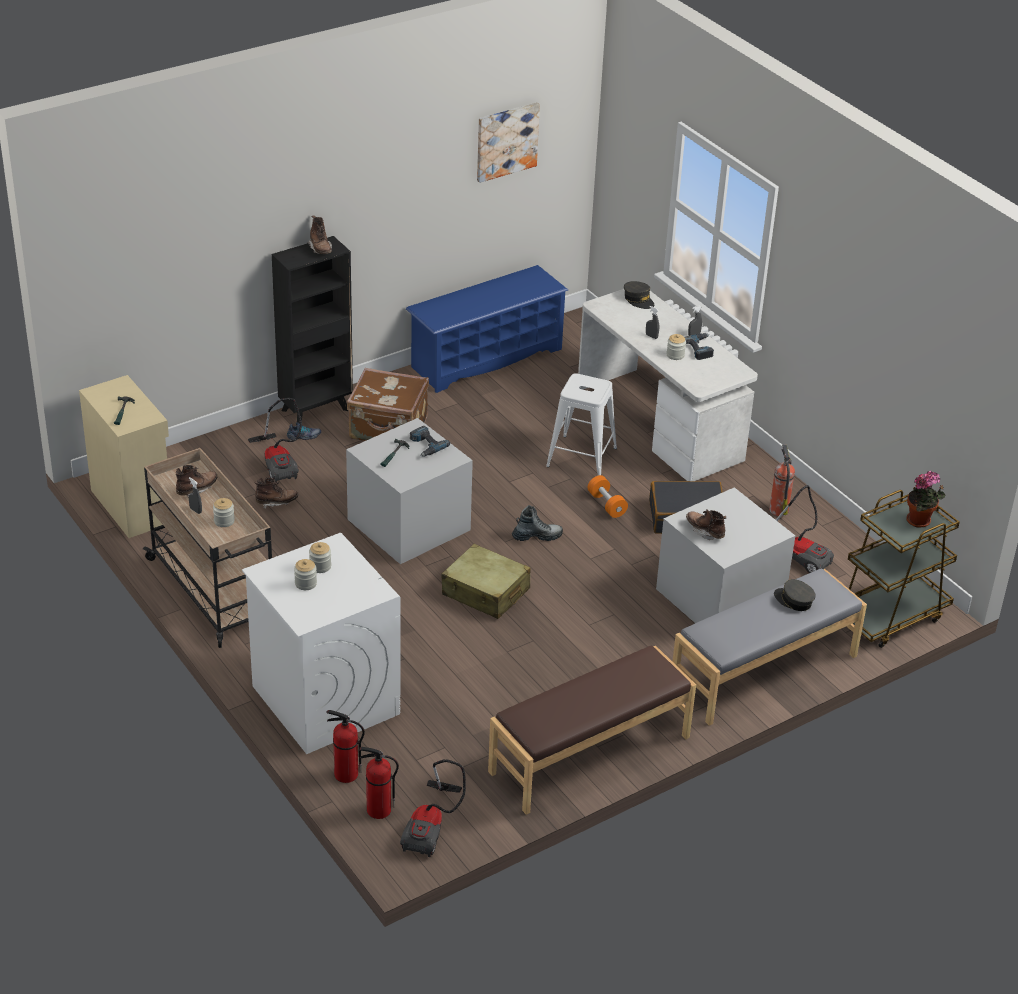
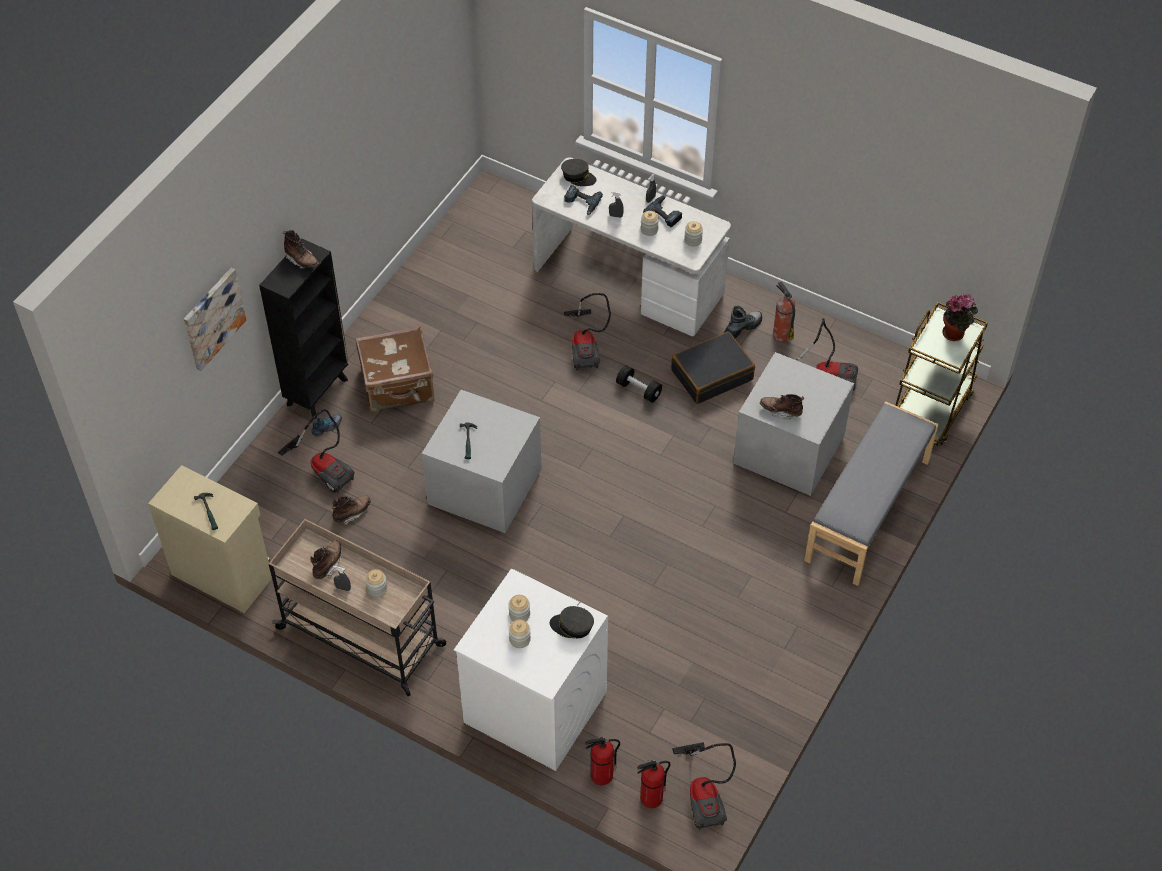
camera: 25 degrees left, 15 degrees up
(425, 445) = (489, 418): power drill -> power drill (581, 203)
(486, 358) = (433, 267): blue shoe rack -> none
(486, 592) = (596, 530): beige suitcase -> none
(506, 141) = (412, 71): picture -> picture (213, 318)
(537, 536) = (601, 450): boot -> boot (742, 327)
(582, 457) = (586, 346): white stool -> vacuum cleaner
(590, 755) = (784, 660): brown bench -> none
(606, 504) = (638, 390): orange dumbbell -> black dumbbell
(711, 375) = (693, 240): none -> jar
(793, 600) = (884, 448): grey cap -> grey cap (572, 626)

